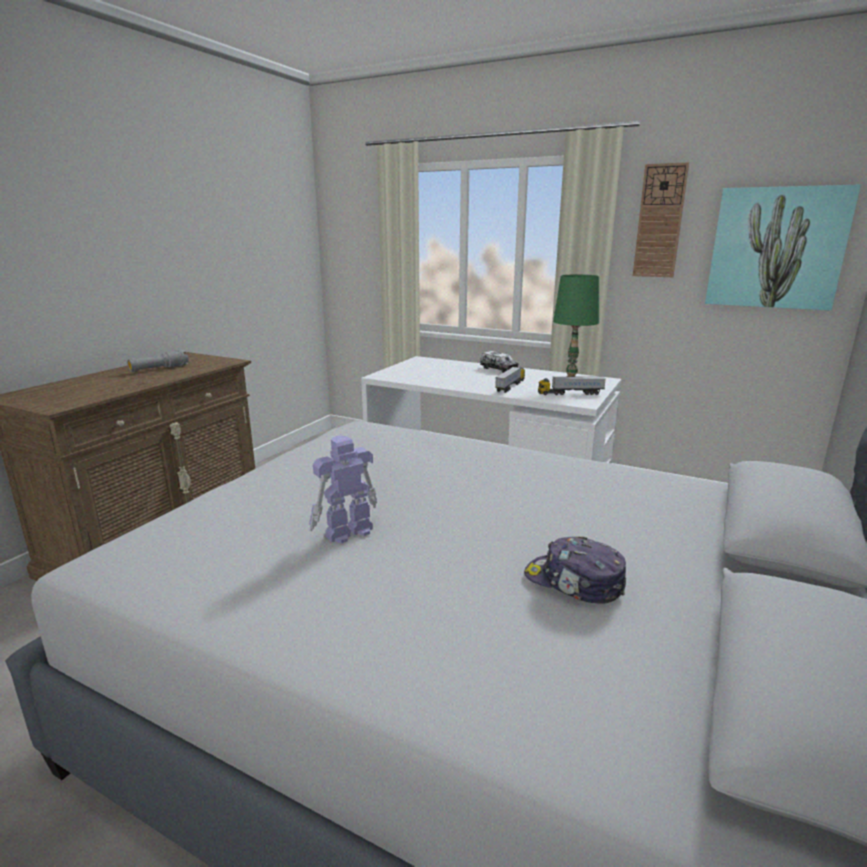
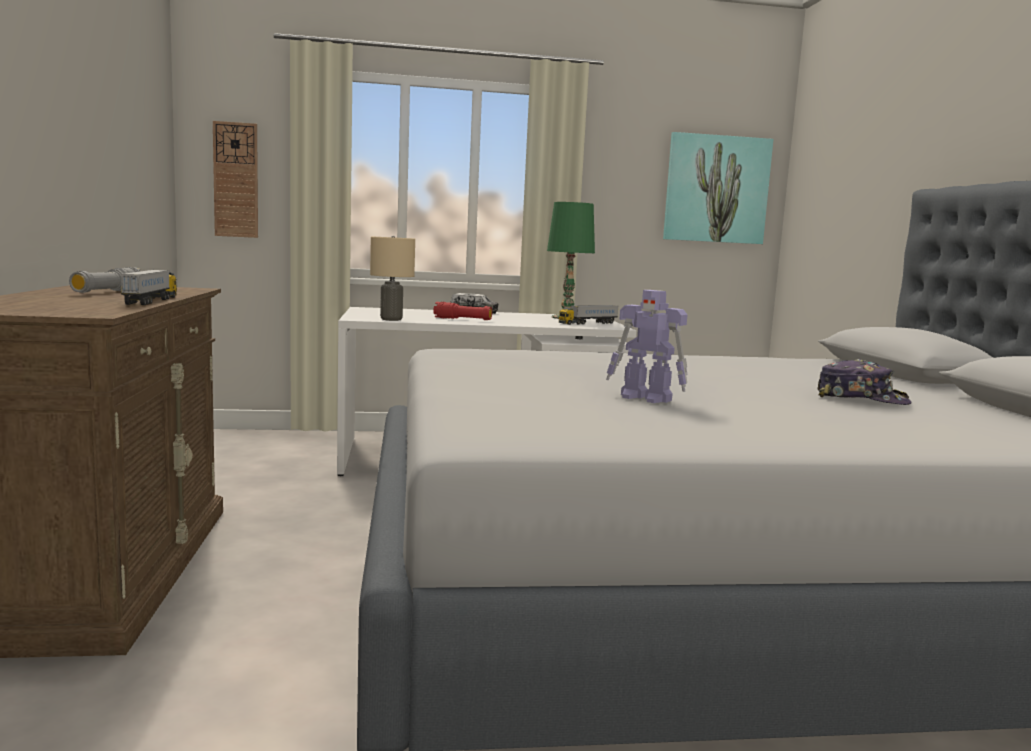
camera: 35 degrees left, 10 degrees down
(347, 532) = (646, 398): toy robot -> toy robot turned 75 degrees counterclockwise
(401, 379) = (391, 320): none -> beige table lamp
(462, 381) = (462, 319): none -> red flashlight
(510, 386) = (521, 321): toy truck -> toy truck (151, 301)
(574, 582) = (862, 399): cap -> cap turned 150 degrees counterclockwise
(659, 221) = (618, 159): wall clock -> wall clock (236, 180)

